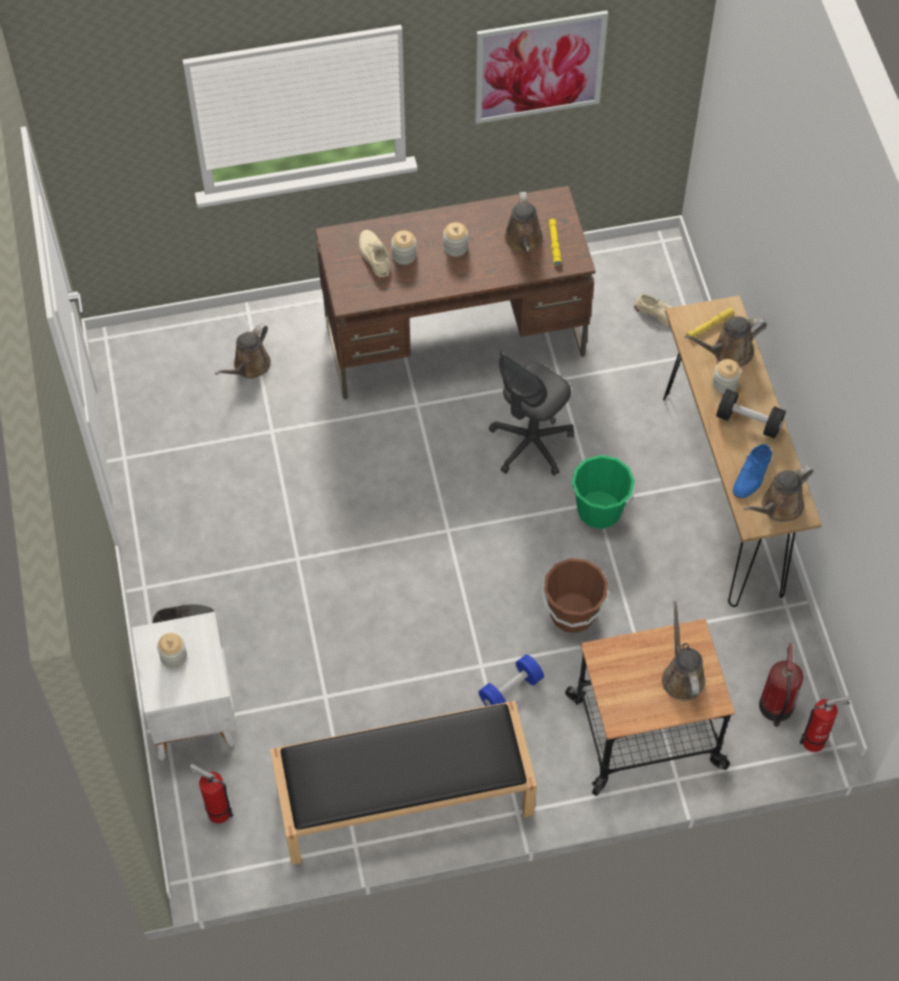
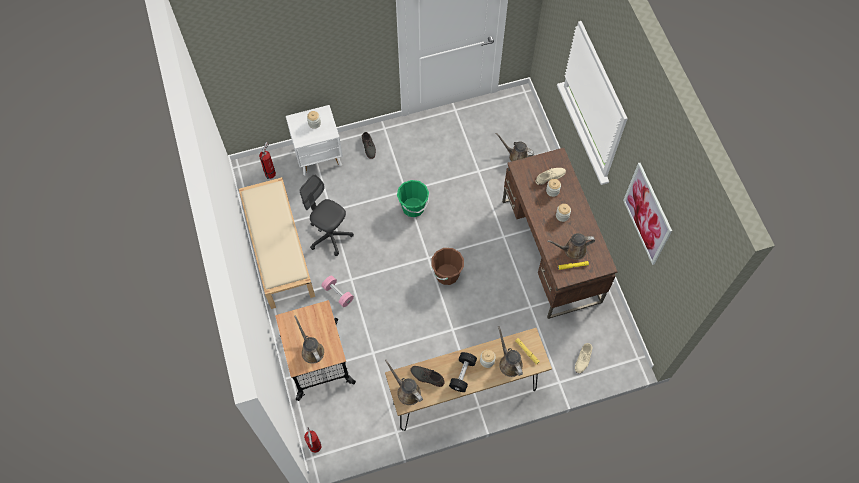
camera: 85 degrees right, 5 degrees up
(403, 798) = (278, 249): black bench -> beige bench
(510, 690) = (338, 294): blue dumbbell -> pink dumbbell
(531, 444) = (485, 294): grey office chair -> grey office chair (330, 236)
(572, 613) = (384, 321): brown bucket -> brown bucket (447, 274)
(599, 510) = (448, 331): green bucket -> green bucket (413, 207)
(681, 675) = (311, 350): brown watering can -> brown watering can turned 105 degrees counterclockwise
(752, 475) = (427, 377): blue shoe -> grey shoe
(776, 708) = (334, 426): fire extinguisher -> none

